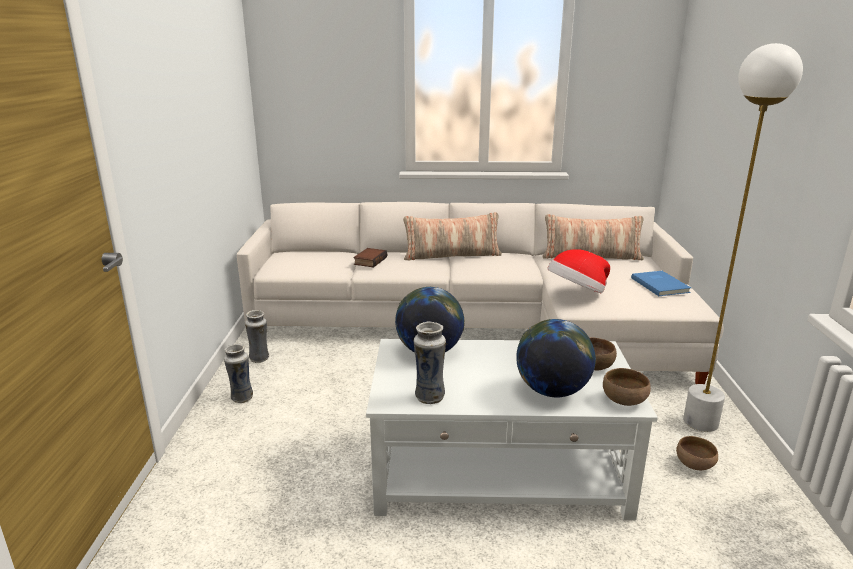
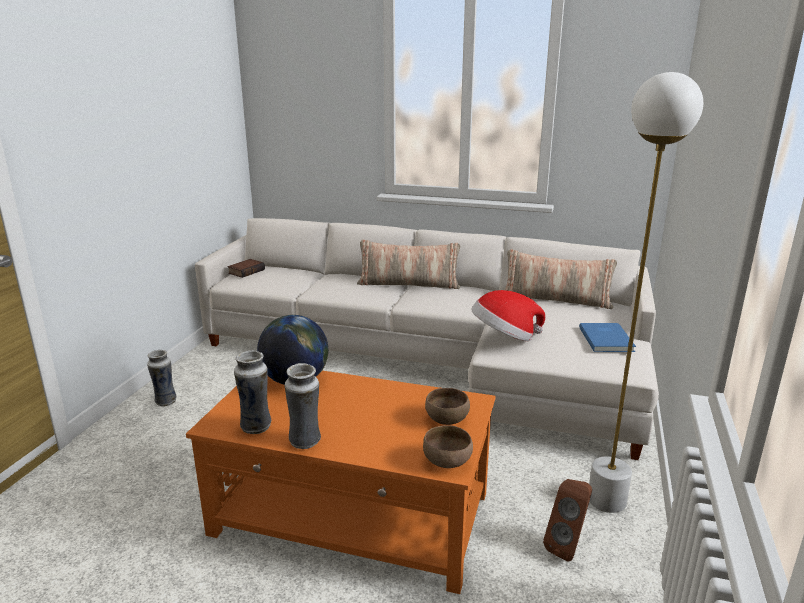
camera: 15 degrees right, 0 degrees up
(260, 359) = (204, 366): vase -> vase (305, 442)
(370, 260) = (323, 281): book -> book (246, 271)
(499, 471) = (353, 514): white coffee table -> orange coffee table
(552, 391) = (380, 440): globe -> none
(695, 464) = (568, 546): brown bowl -> brown speaker

